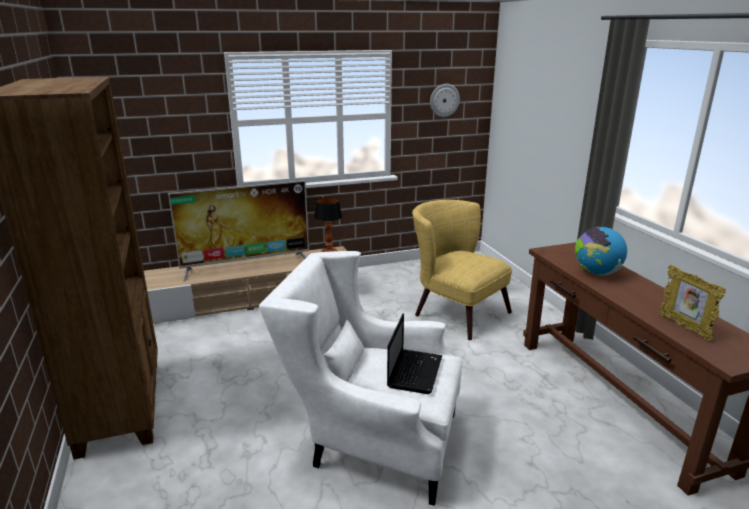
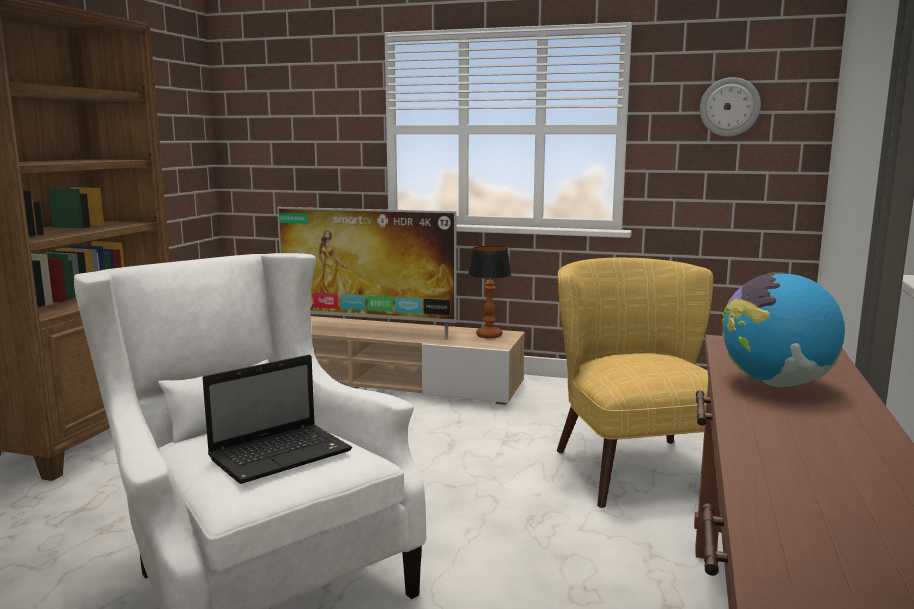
camera: 35 degrees right, 10 degrees down
(684, 327) = (806, 501): picture frame -> none

